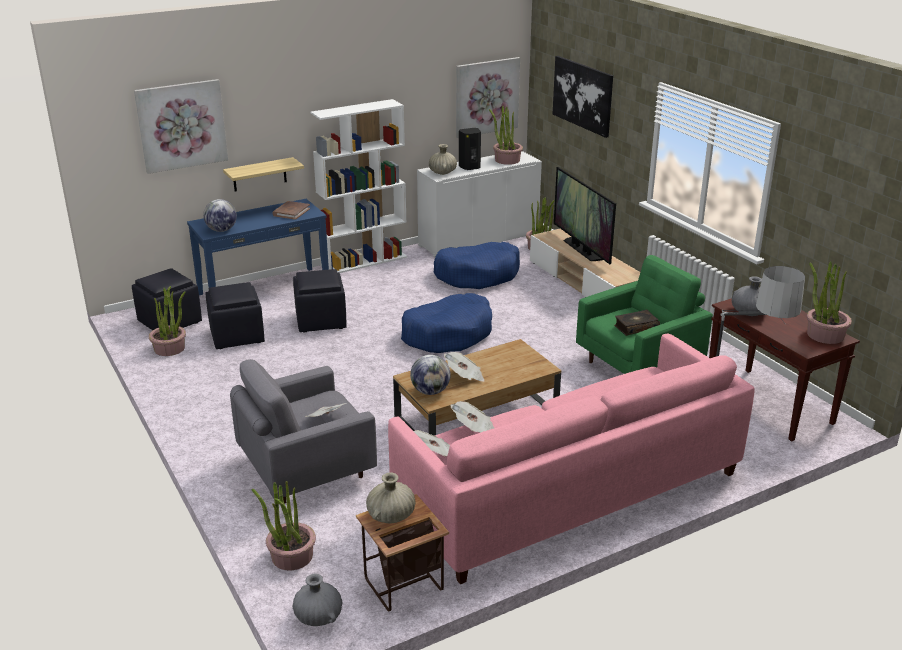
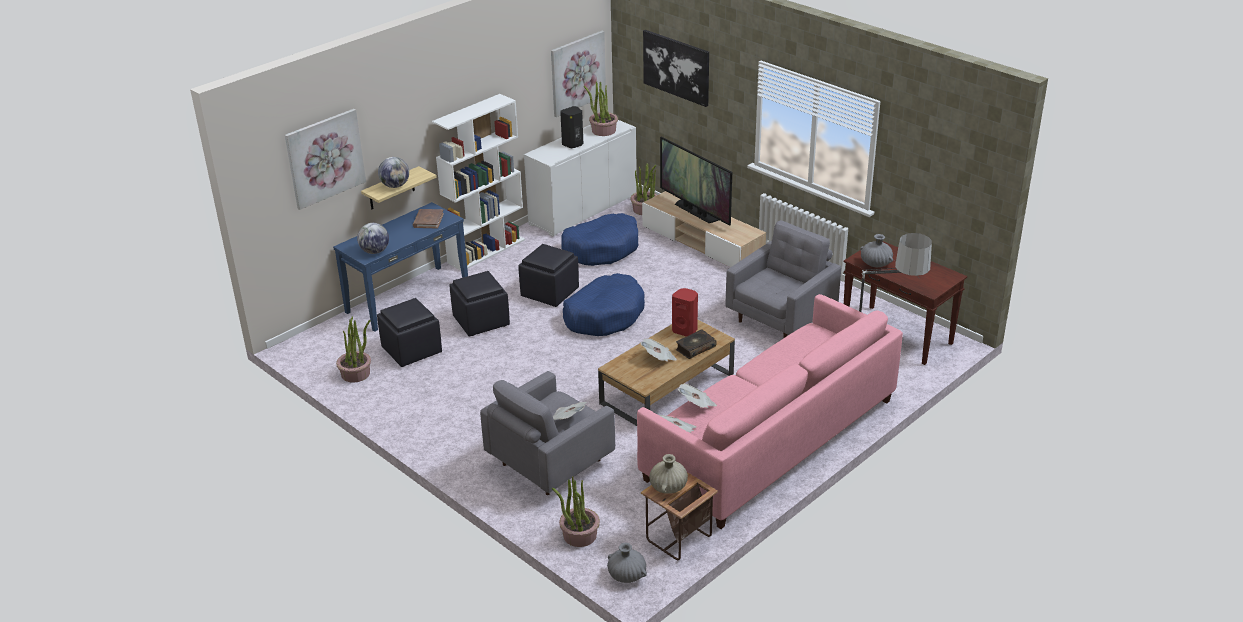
camera: 15 degrees left, 5 degrees up
(169, 322) = (336, 347): black ottoman -> black ottoman (549, 293)
(430, 391) = (637, 377): globe -> globe (395, 186)
(442, 172) = (550, 154): beige vase -> none
(509, 354) = (685, 330): none -> red speaker
(635, 327) = (780, 288): book -> book (695, 348)
(640, 365) = (782, 317): green armchair -> grey armchair
(824, 335) = (940, 275): potted plant -> none

